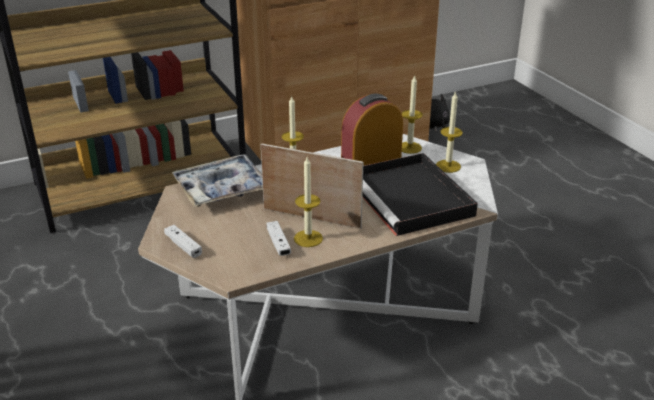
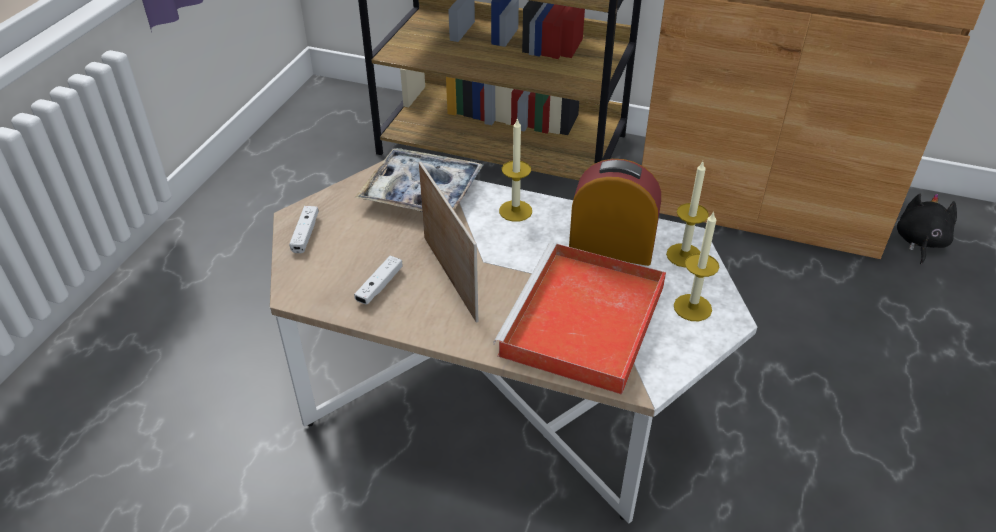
camera: 45 degrees right, 10 degrees up
(308, 238) = (412, 299): candle -> none
(412, 199) = (583, 323): black tray -> red tray

